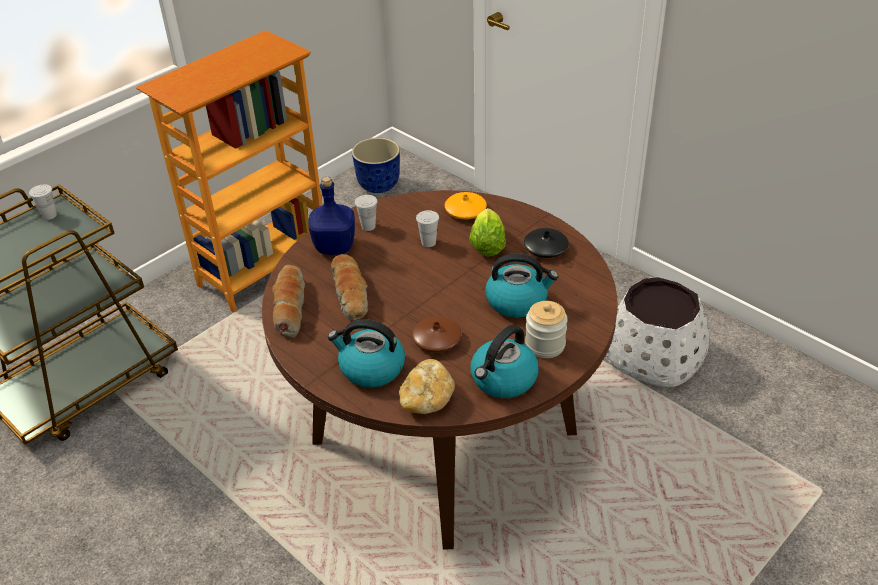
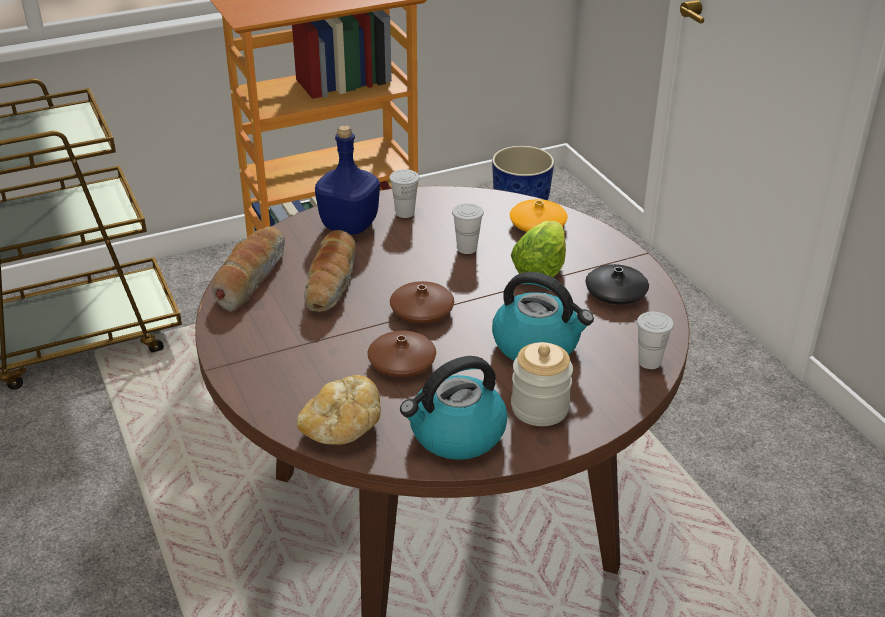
camera: 20 degrees right, 5 degrees down
(49, 215) = (62, 118): white cup -> white cup (649, 362)
(371, 368) = (297, 372): kettle -> none
(426, 298) = (422, 310): none -> brown vase
(653, 354) = (779, 503): white planter -> none

